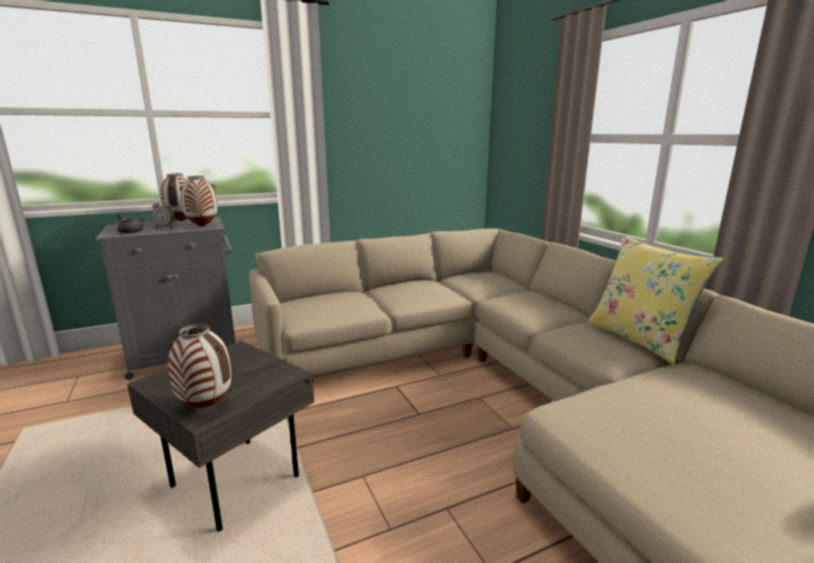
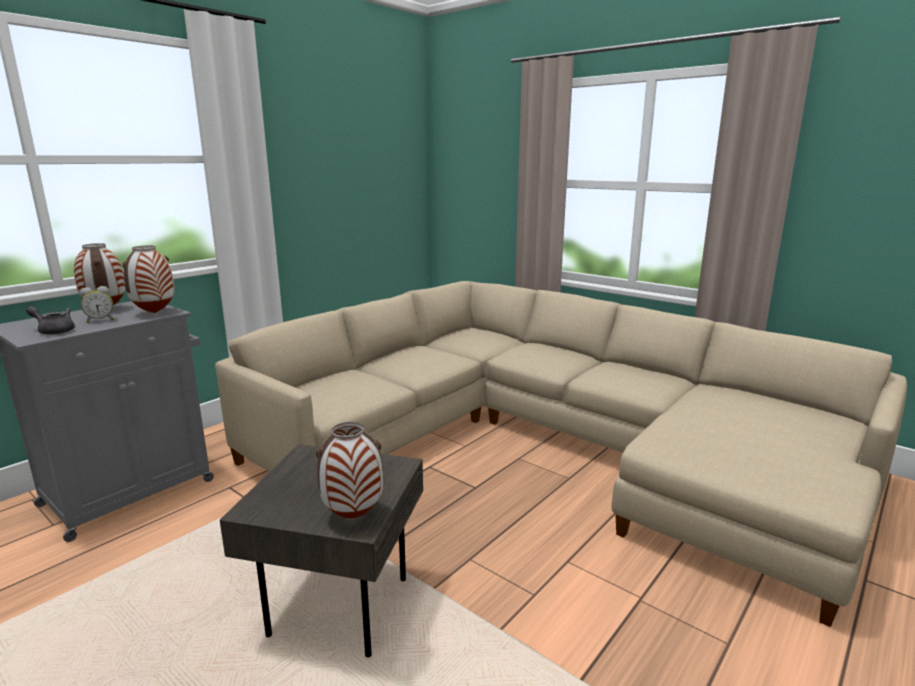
camera: 25 degrees left, 0 degrees up
(639, 339) = (656, 371): yellow pillow -> none

